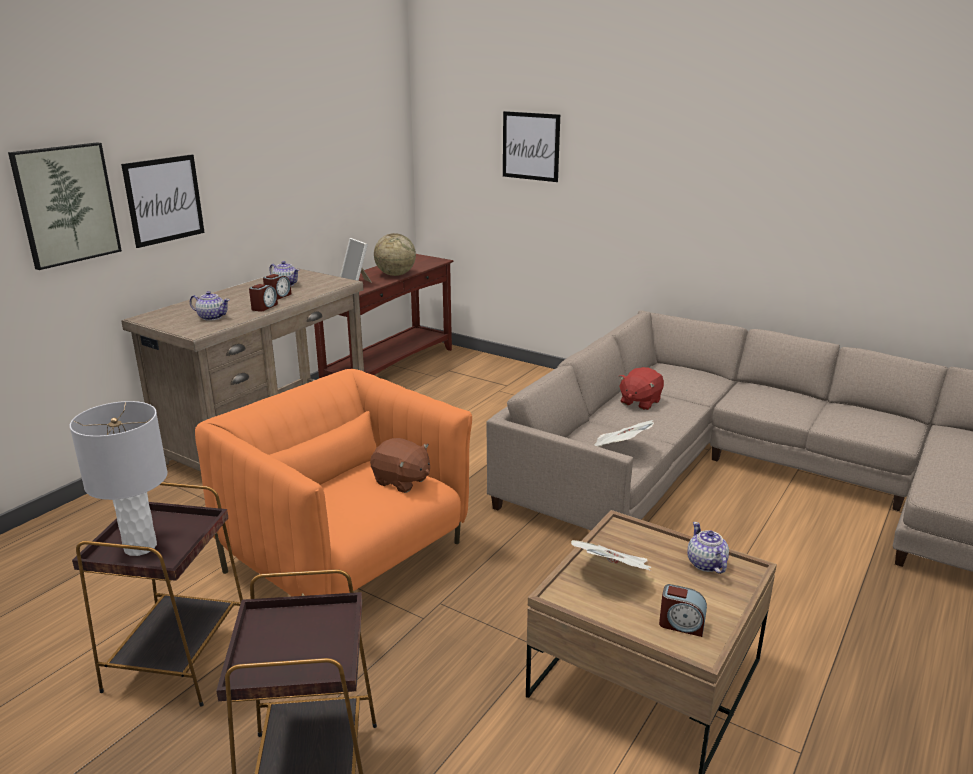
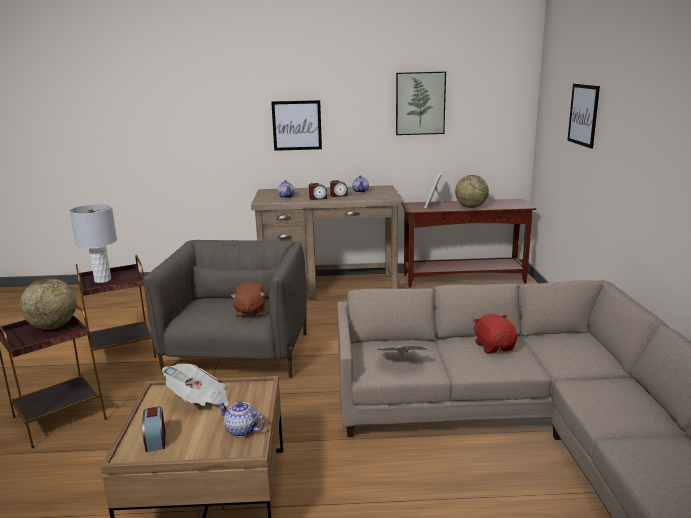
camera: 55 degrees right, 5 degrees down
(66, 204) = (236, 120): picture -> picture (420, 103)
(285, 629) = (53, 326): none -> globe
(346, 559) = (238, 354): orange armchair -> grey armchair
(639, 402) = (494, 347): red plush toy -> red plush toy turned 75 degrees clockwise
(706, 564) = (242, 430): teapot -> teapot turned 105 degrees counterclockwise

